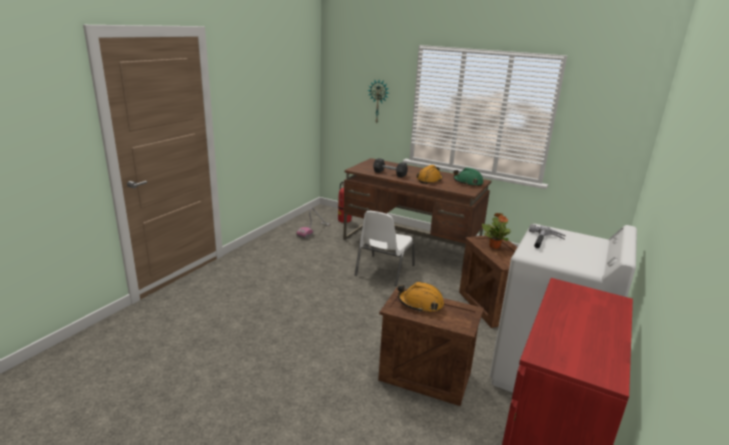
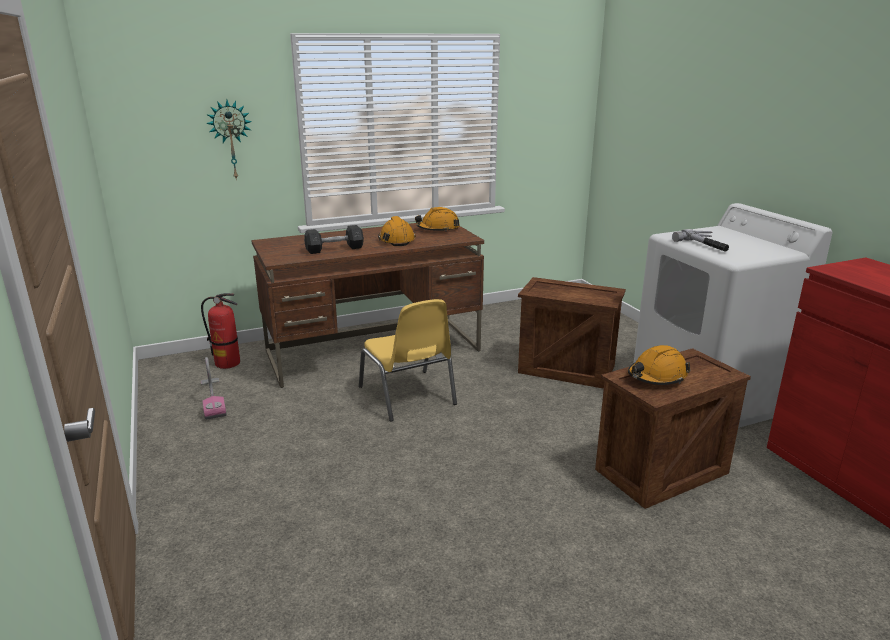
camera: 50 degrees left, 0 degrees up
(383, 270) = (408, 396): white chair -> yellow chair
(468, 182) = (438, 229): green hard hat -> orange hard hat
(494, 246) = (558, 291): potted plant -> none

